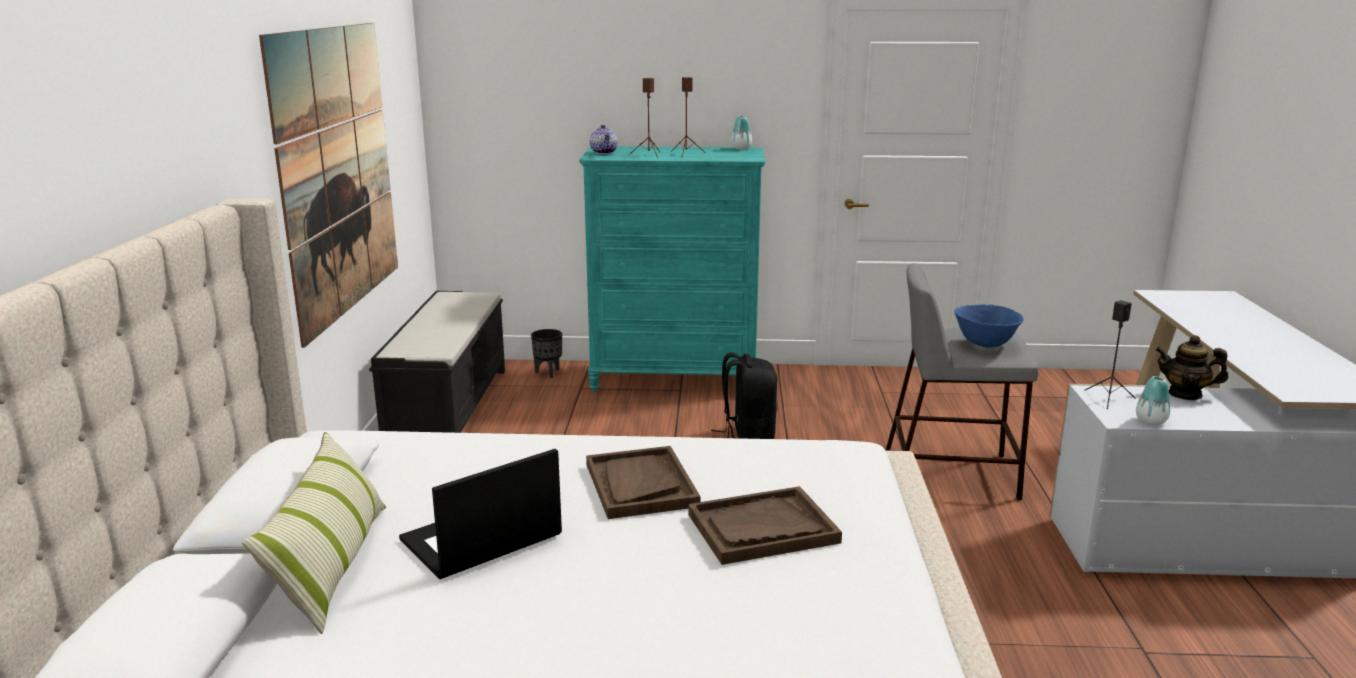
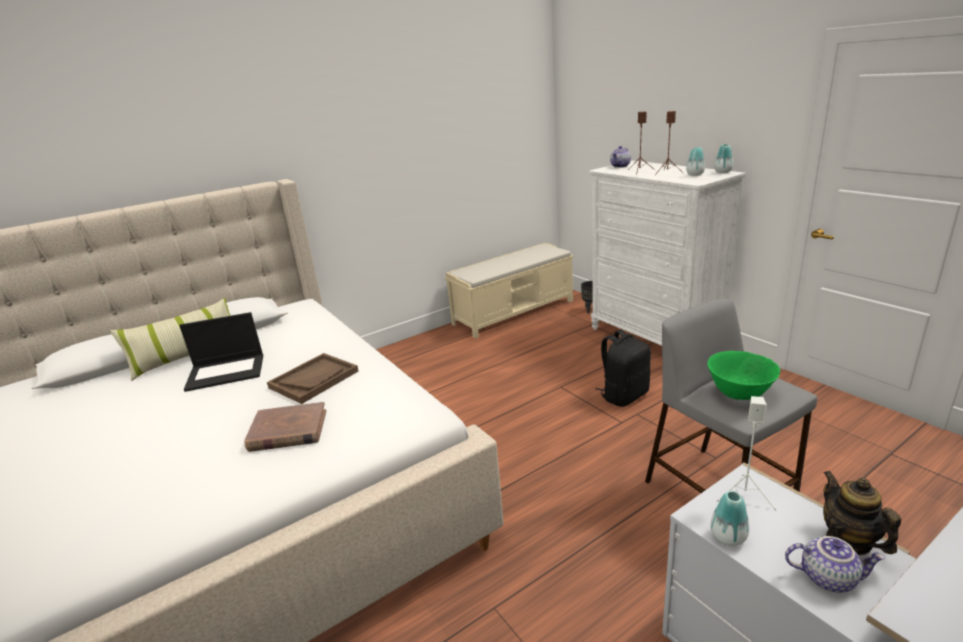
camera: 55 degrees right, 5 degrees up
(338, 171) = (426, 166): picture -> none
(449, 407) = (514, 312): black bench -> beige bench
(480, 539) = (227, 371): laptop -> laptop turned 150 degrees clockwise
(675, 378) = (654, 338): turquoise dresser -> white dresser
(723, 153) = (695, 174): none -> vase
(762, 529) = (288, 431): brown tray -> brown book
(985, 344) = (739, 393): blue bowl -> green bowl
(1109, 399) = (745, 495): black speaker -> white speaker
(1214, 413) = (828, 577): none -> teapot

